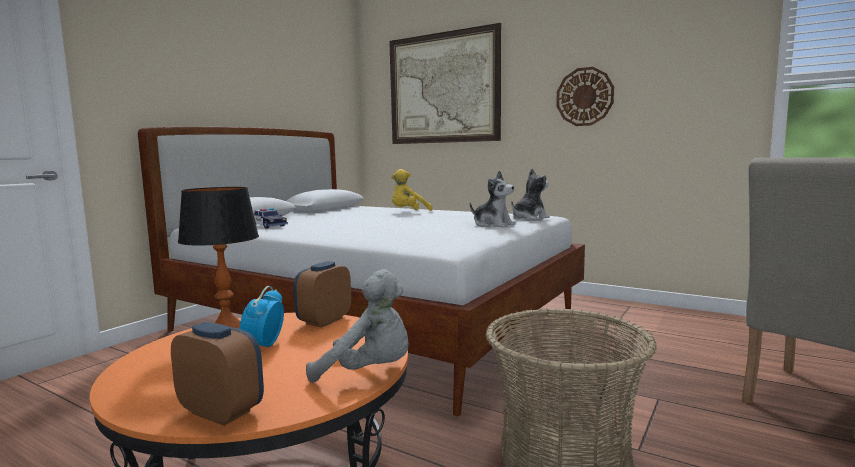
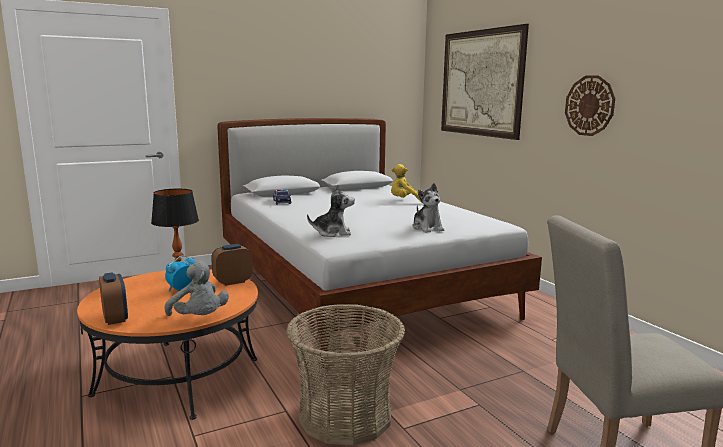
camera: 30 degrees right, 5 degrees up
(529, 218) = (476, 225): plush toy -> plush toy (332, 233)

